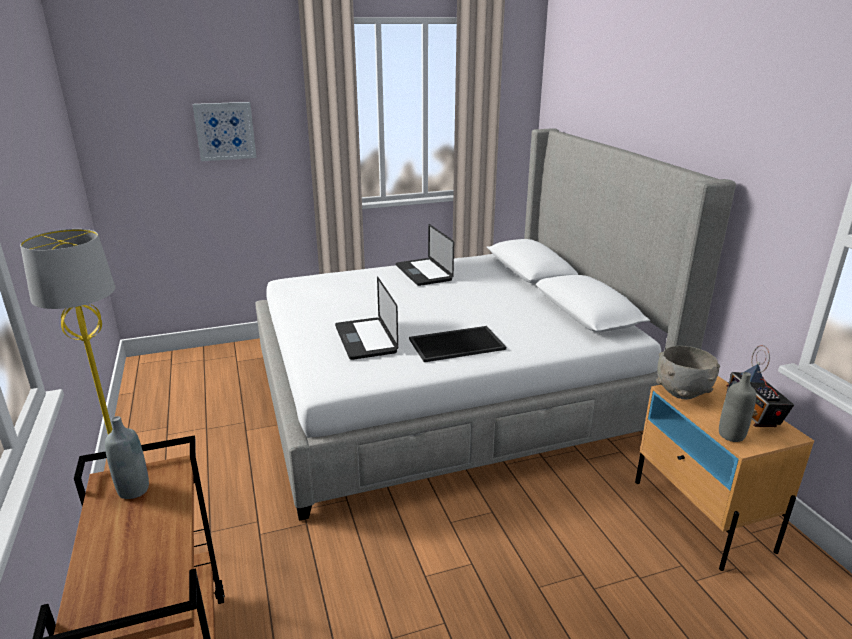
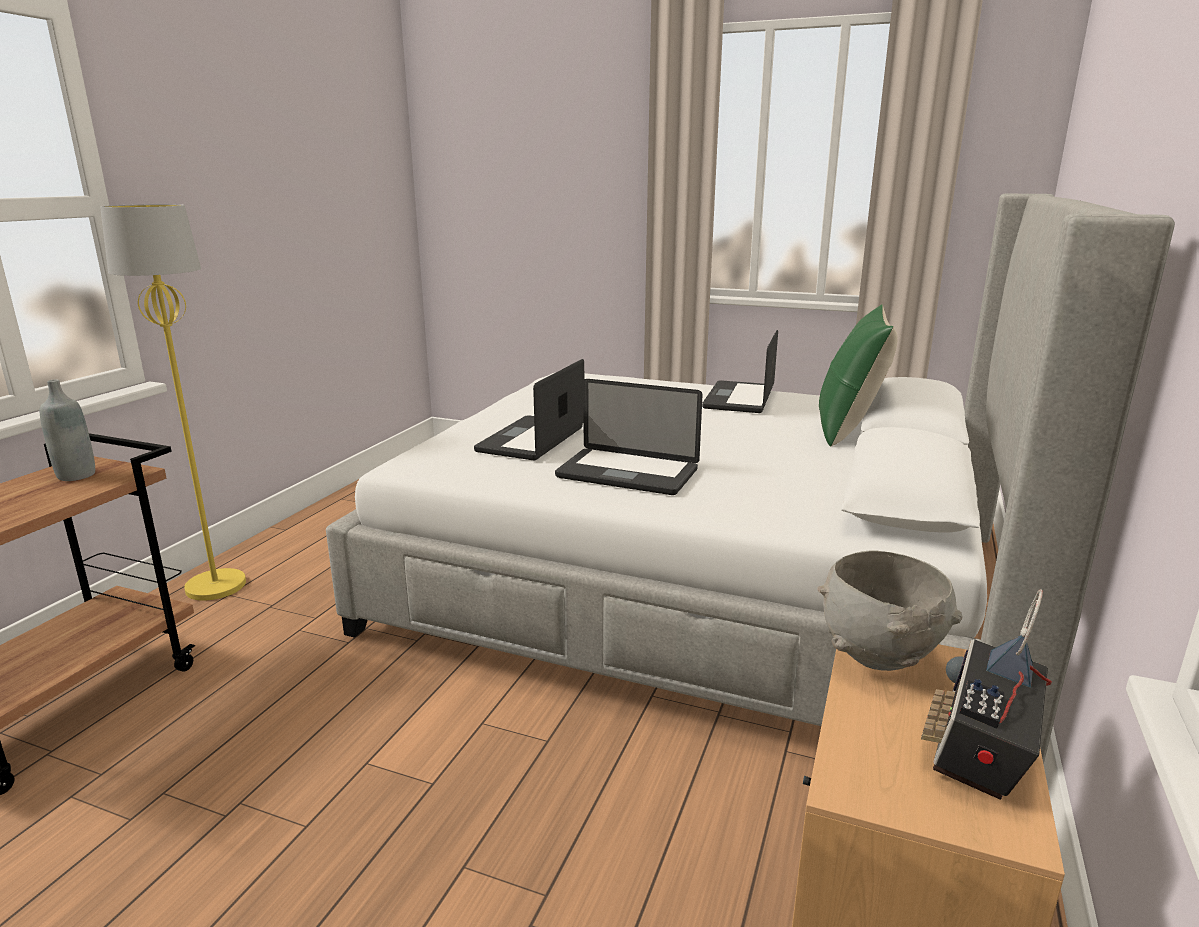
camera: 40 degrees right, 5 degrees down
(225, 131) = (558, 180): picture -> none
(457, 343) = (627, 473): tray -> laptop
(504, 278) = (848, 428): none -> green pillow
(731, 435) = (857, 759): grey bottle -> none

